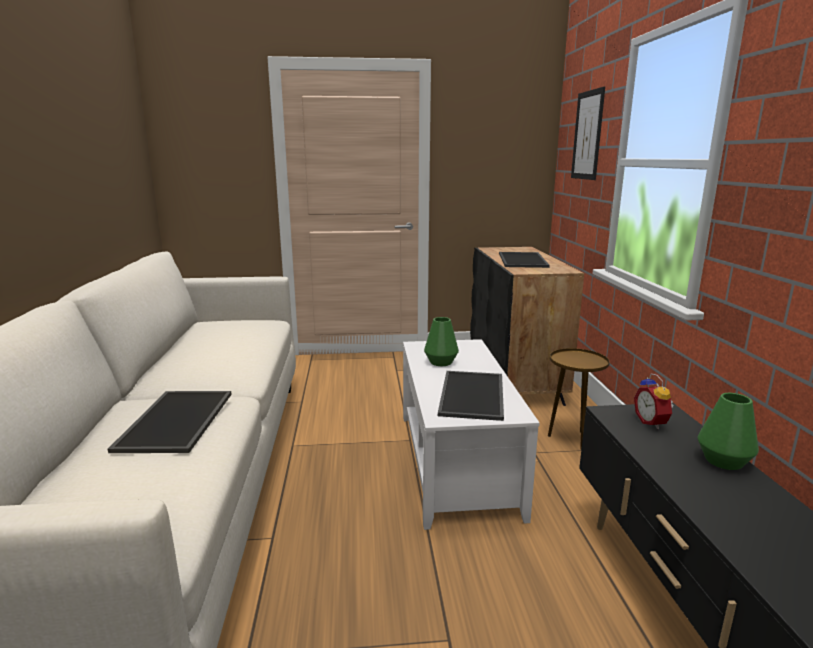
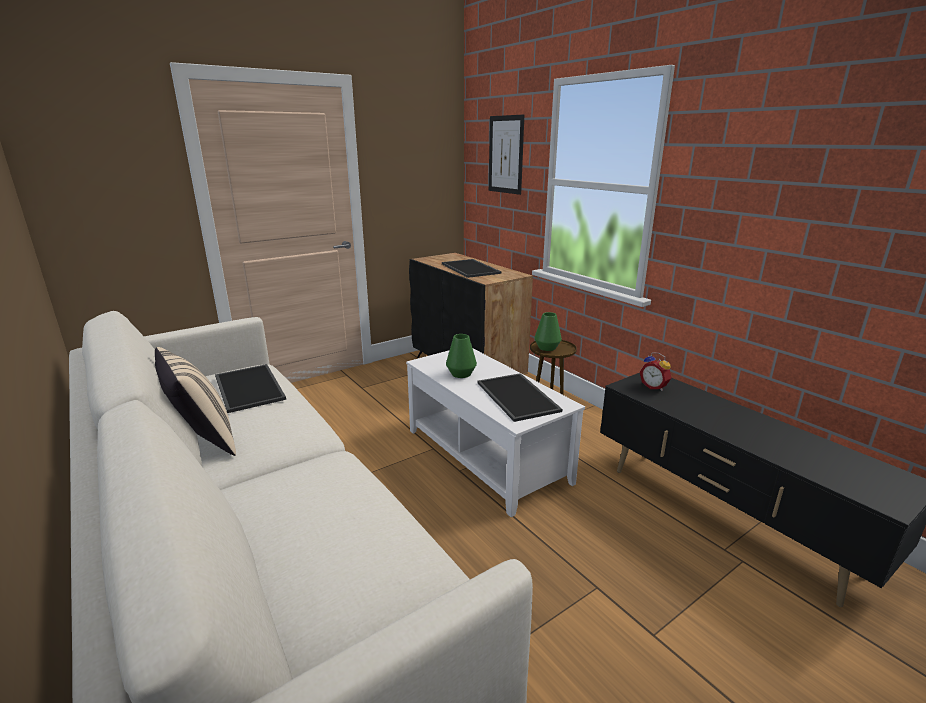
camera: 30 degrees left, 5 degrees up
(162, 361) = (202, 441): none -> beige pillow
(175, 420) = (317, 495): tray -> tray (247, 387)
(723, 461) = (714, 402): green vase -> green vase (547, 347)

